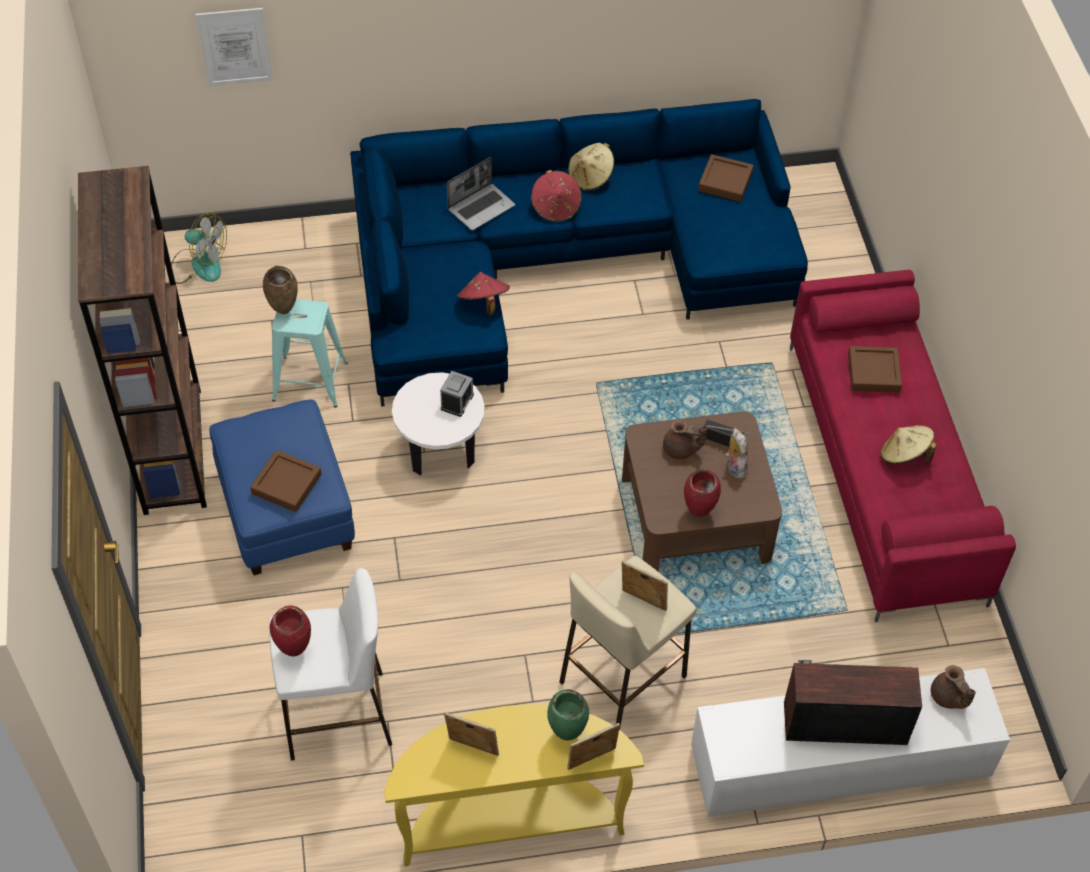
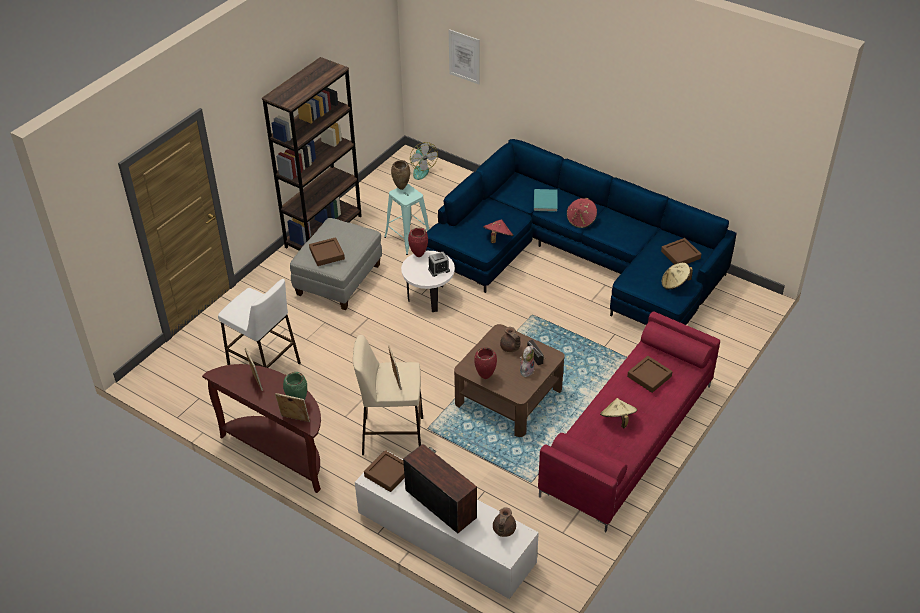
camera: 45 degrees right, 10 degrees down
(286, 510) = (339, 280): blue ottoman -> grey ottoman
(294, 651) = (240, 303): red vase -> red vase (418, 255)
(481, 207) = (546, 201): laptop -> turquoise book
(510, 820) = (280, 452): yellow console table -> brown console table
(591, 177) = (614, 217): beige hat -> beige hat (674, 283)
(740, 736) = (388, 473): none -> brown tray

